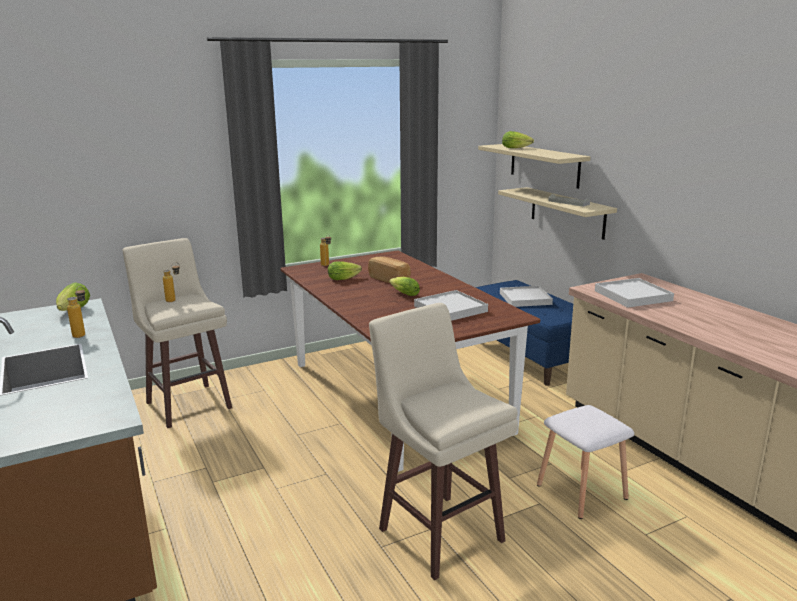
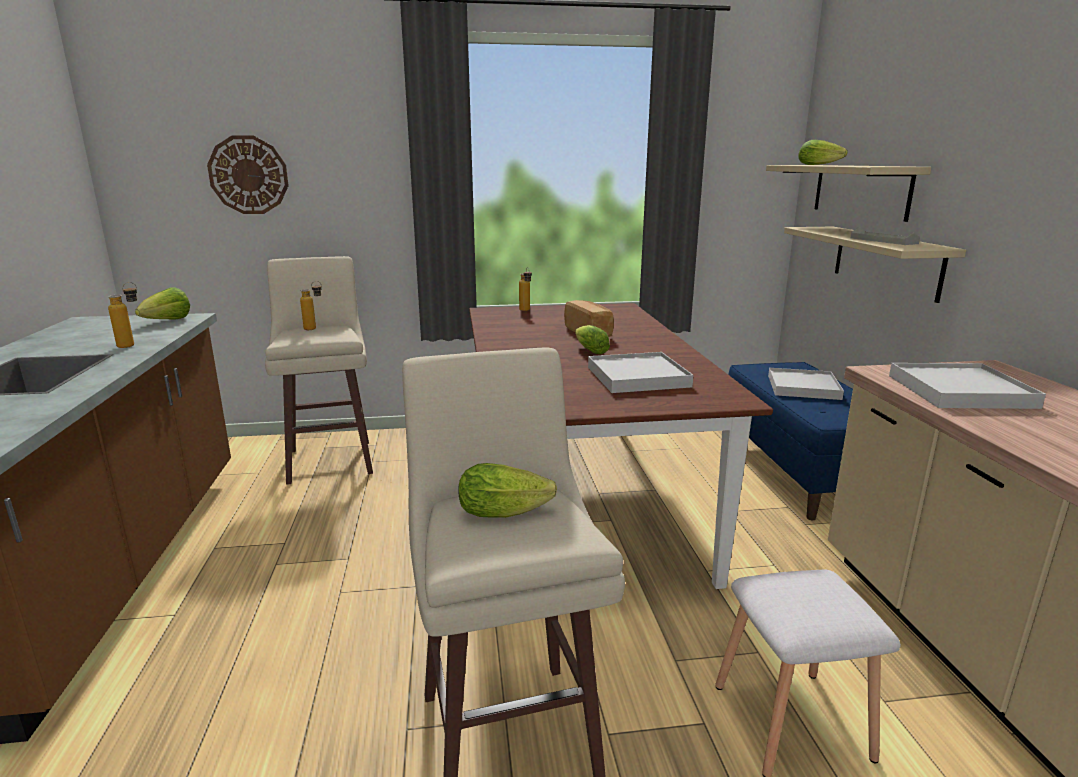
camera: 20 degrees right, 0 degrees up
(93, 178) = (248, 175): none -> wall clock
(345, 278) = (533, 325): lettuce -> lettuce (508, 511)

